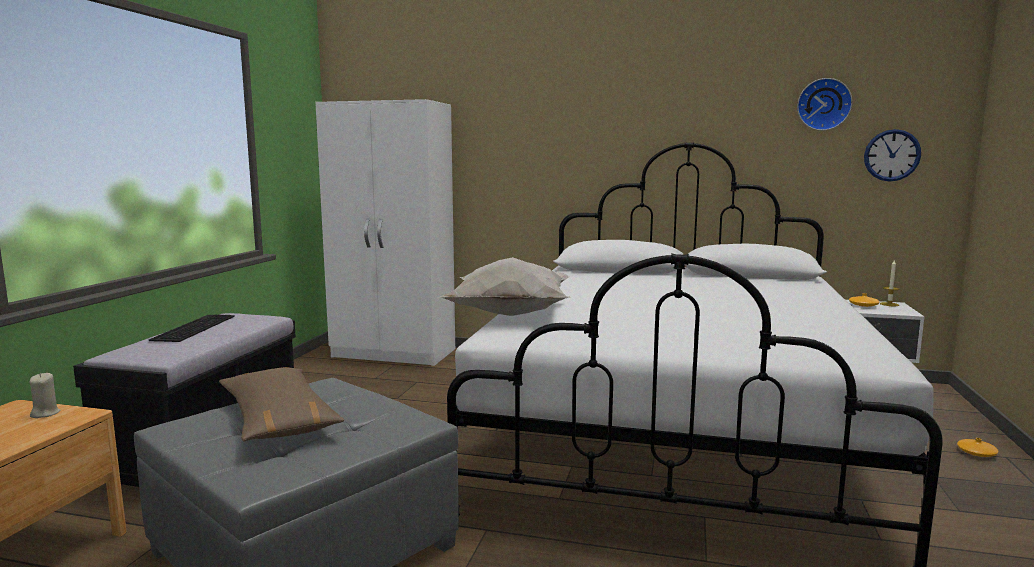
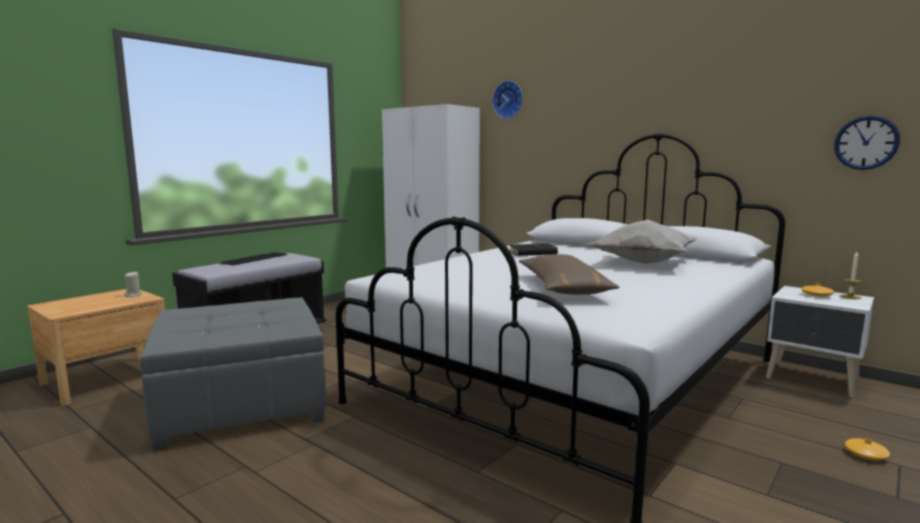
camera: 25 degrees right, 0 degrees up
(278, 419) = (233, 315): brown pillow -> brown pillow (563, 288)
(509, 315) = (419, 265): white pillow -> white pillow (642, 263)
(599, 286) = (534, 253): none -> black book
(823, 104) = (791, 93): wall clock -> wall clock (509, 100)

